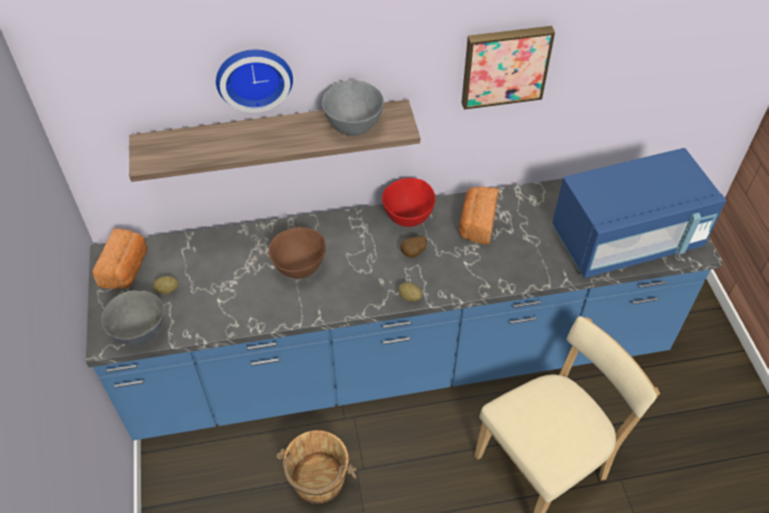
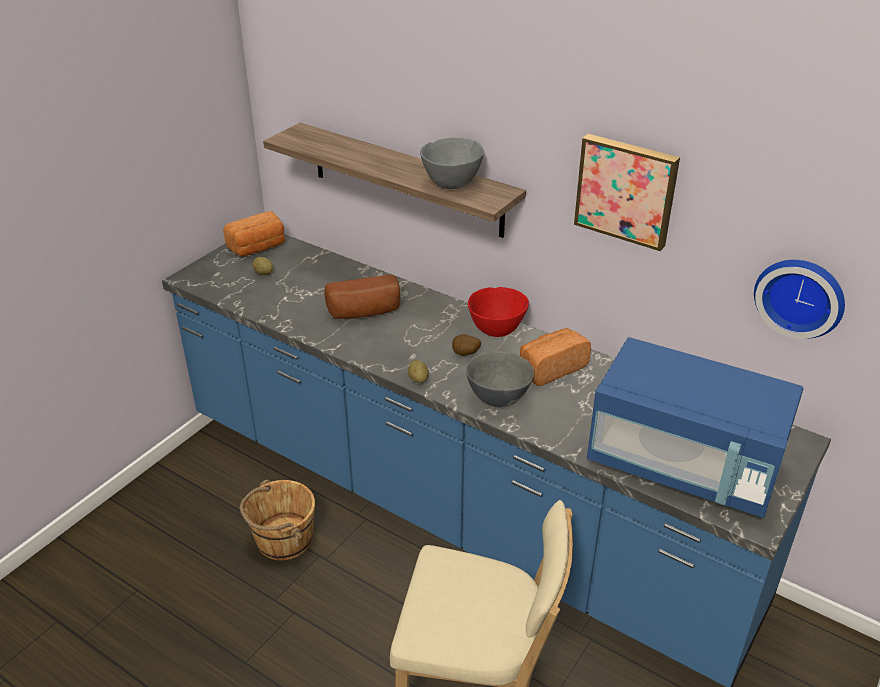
camera: 45 degrees right, 15 degrees down
(140, 333) = (212, 285): grey bowl -> grey bowl (498, 399)
(254, 76) = (395, 101): wall clock -> wall clock (800, 295)
(299, 268) = (365, 312): brown bowl -> bread

